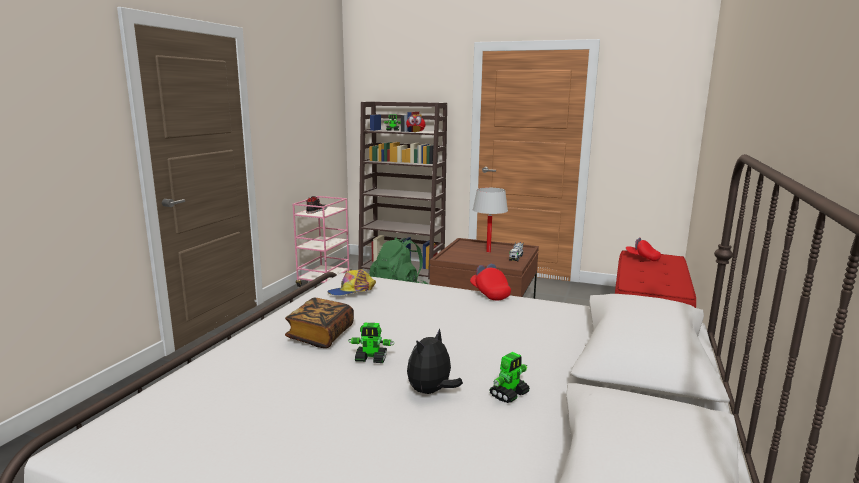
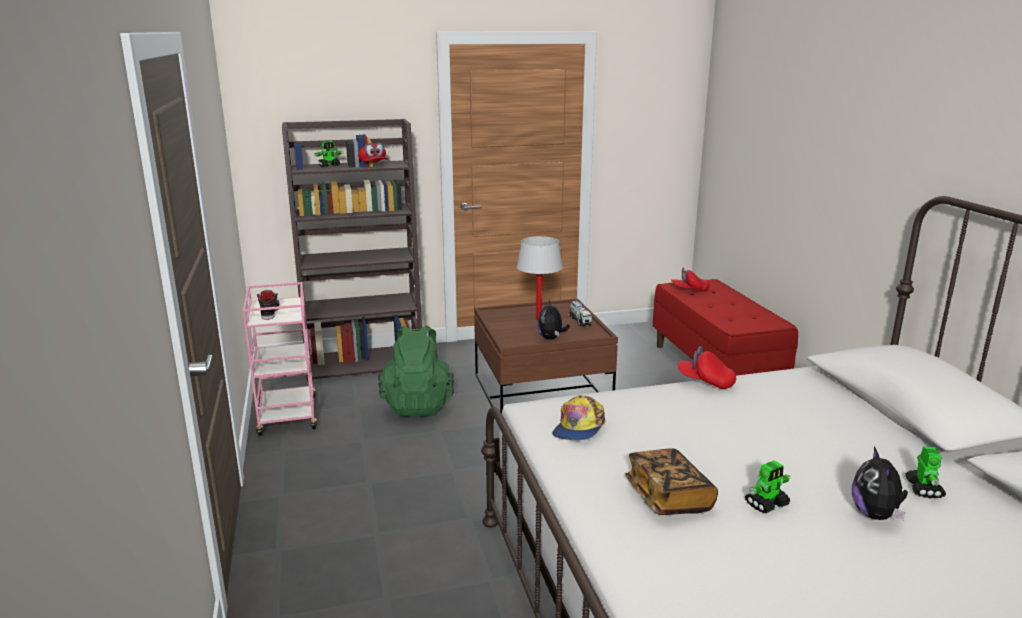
camera: 35 degrees left, 5 degrees up
(476, 262) = (551, 338): none -> plush toy

